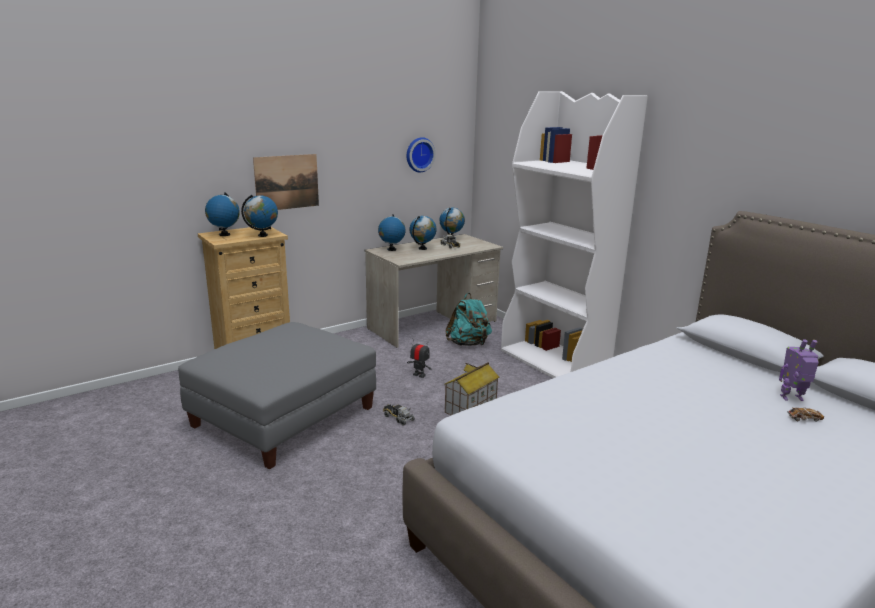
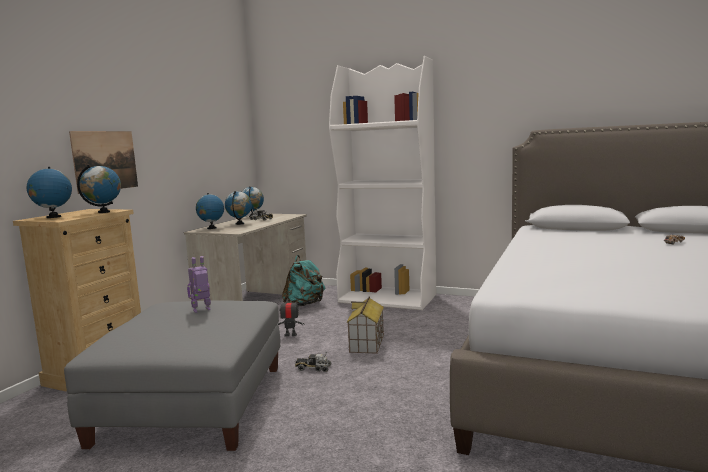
camera: 30 degrees left, 10 degrees down
(419, 154) = (216, 137): wall clock -> none
(792, 398) = (647, 237): toy robot -> toy robot (202, 310)

